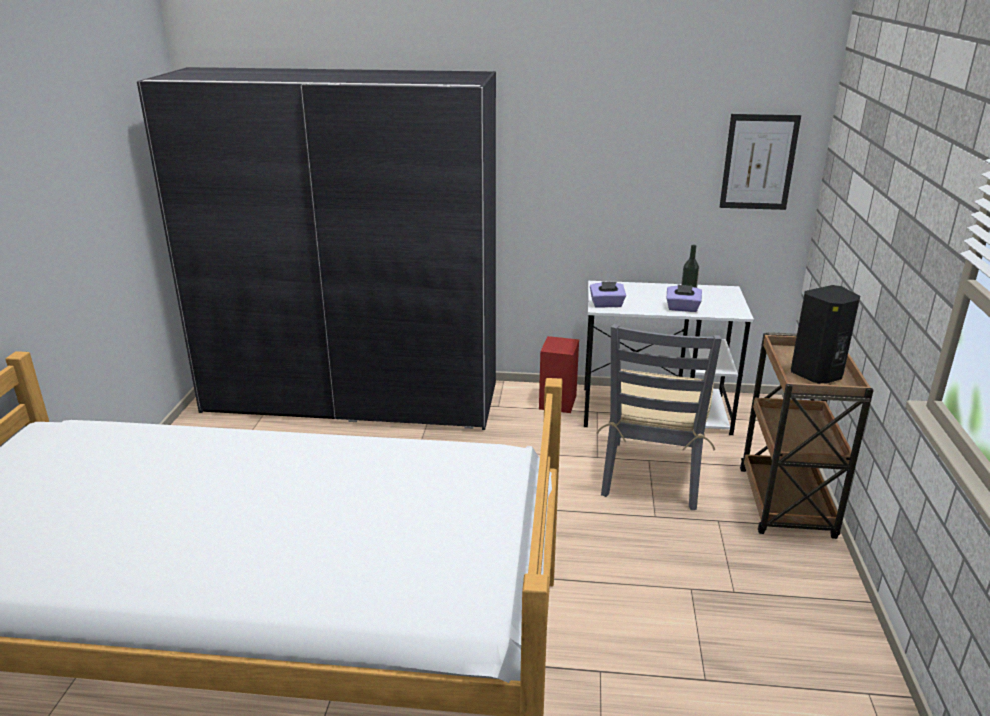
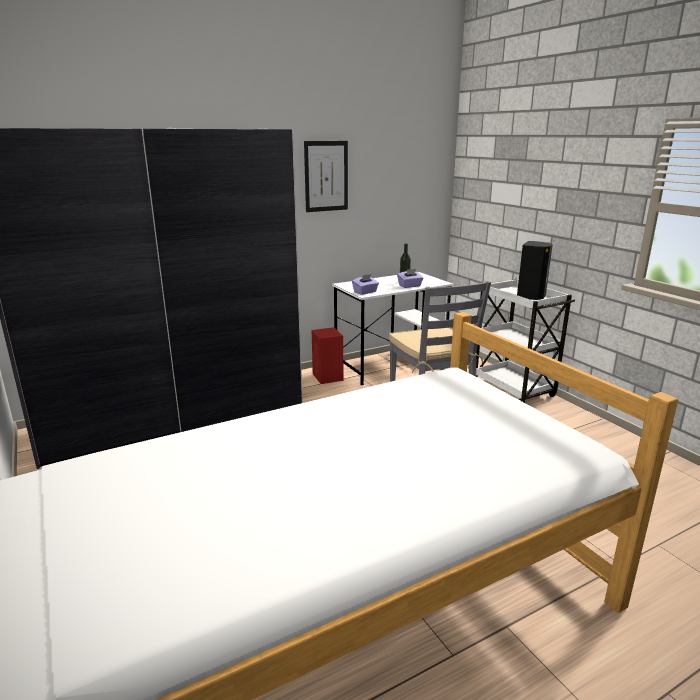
camera: 35 degrees left, 5 degrees down
(758, 162) = (421, 188): picture -> picture (326, 176)
(786, 505) = (513, 389): brown cart -> white cart

